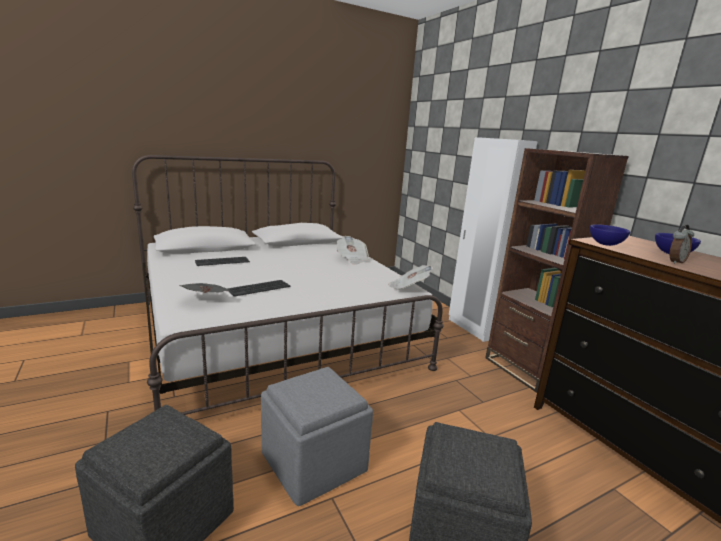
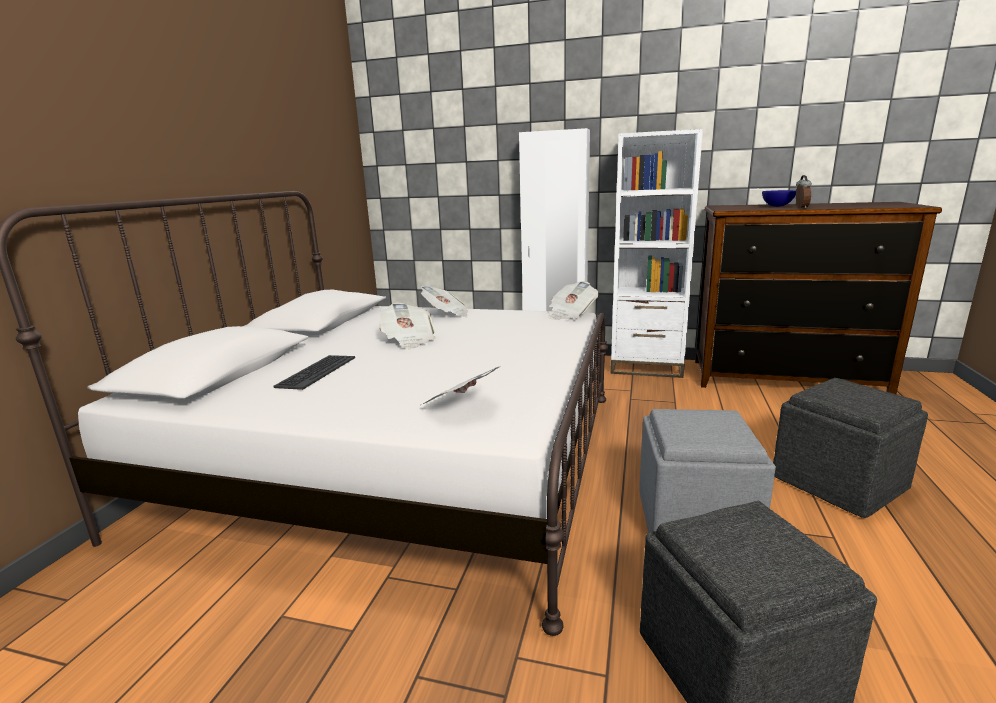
camera: 45 degrees left, 0 degrees up
(259, 288) = (464, 371): keyboard -> none
(292, 264) = (408, 340): none -> newspaper
(525, 369) = (646, 367): brown bookcase -> white bookcase
(605, 244) = (739, 209): blue bowl -> none

